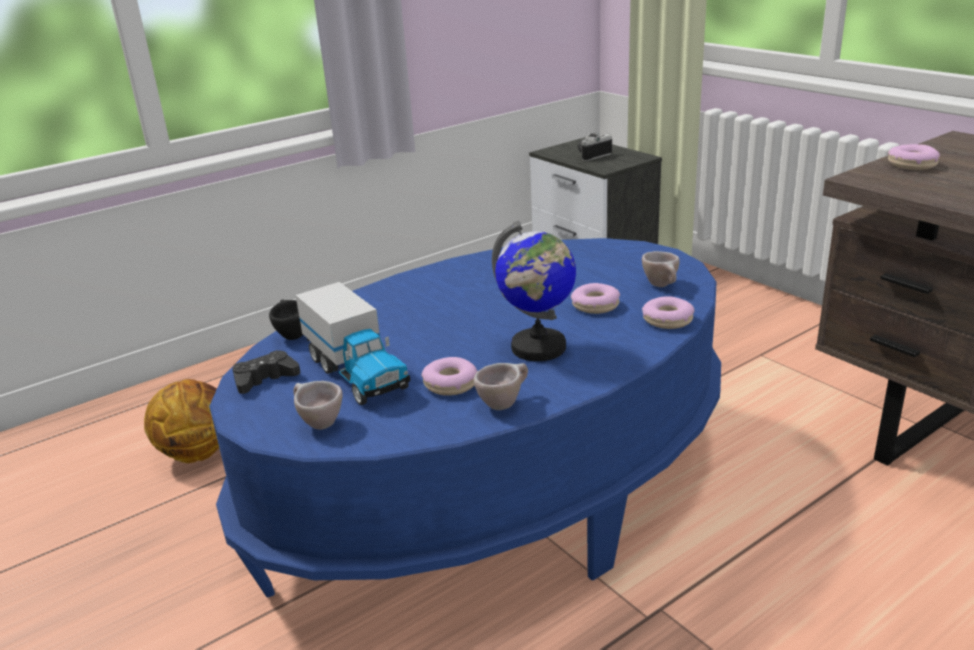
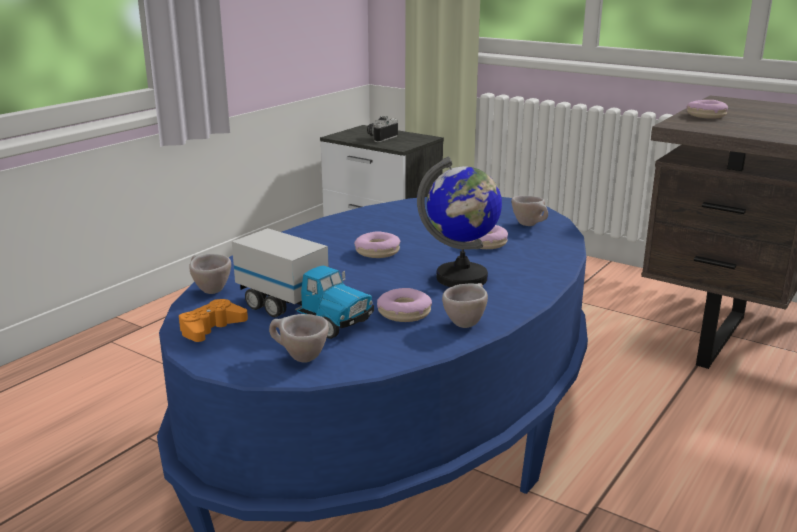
camera: 20 degrees left, 5 degrees down
(198, 452) = (60, 444): basketball -> none
(265, 379) = (211, 328): black game controller -> orange game controller
(291, 335) = (208, 290): black cup -> beige cup
(667, 320) = (555, 249): donut -> donut (377, 252)

